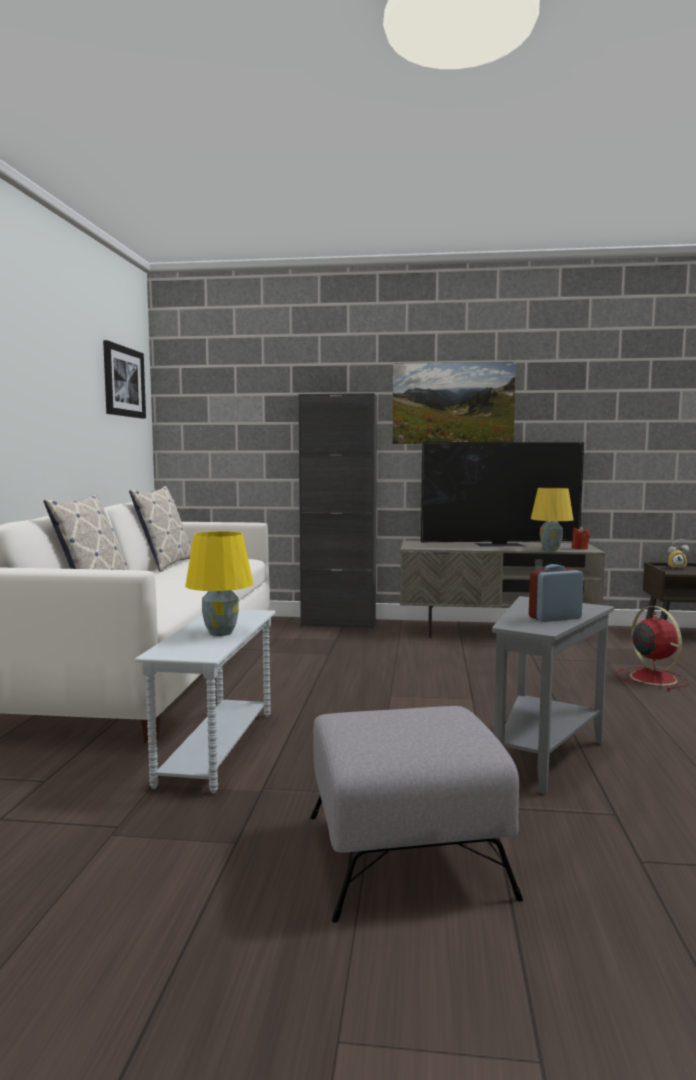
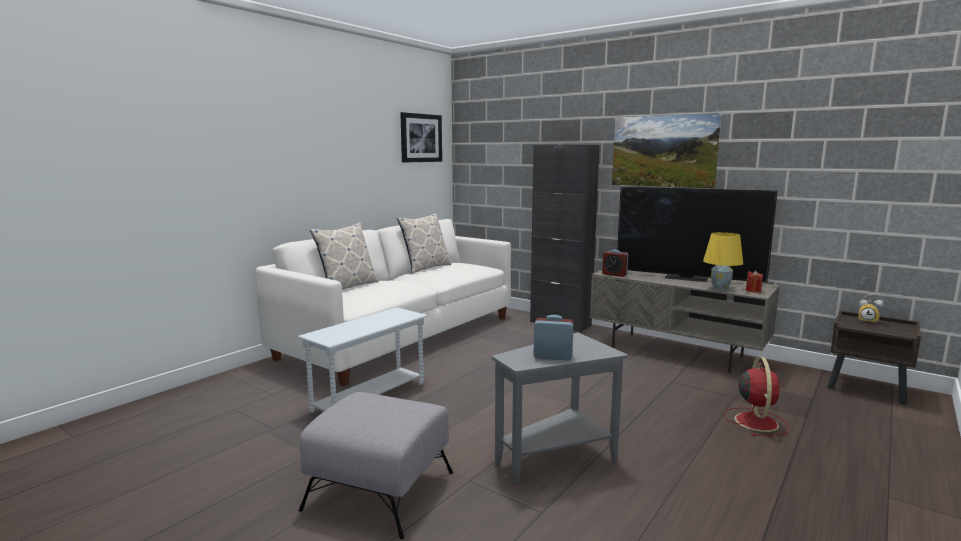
camera: 30 degrees right, 5 degrees up
(221, 633) = (366, 326): yellow table lamp -> none
(426, 548) = (614, 274): none -> alarm clock

